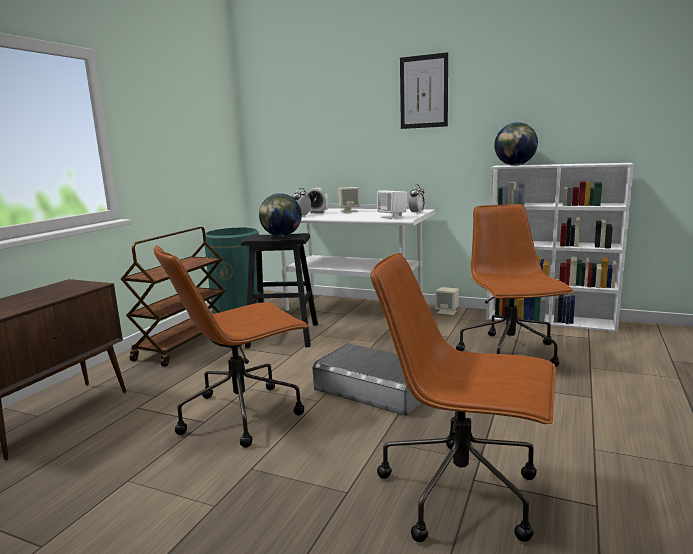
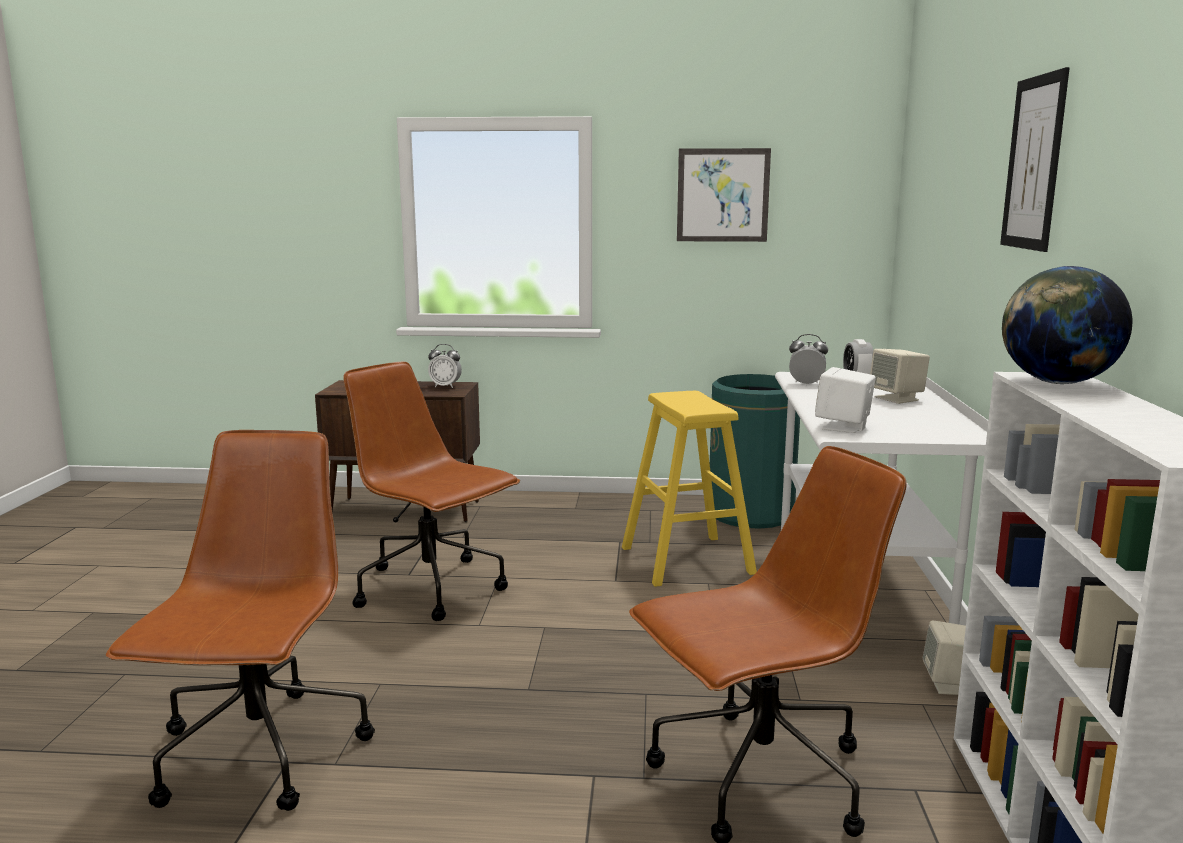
camera: 70 degrees right, 0 degrees up
(174, 116) = (723, 195): none -> picture
(184, 344) = (610, 513): brown cart -> none
(281, 236) = (695, 403): globe -> none
(283, 335) = (686, 560): black stool -> yellow stool
(375, 388) = (530, 658): grey storage box -> none
(417, 213) = (919, 437): alarm clock -> alarm clock (445, 386)

